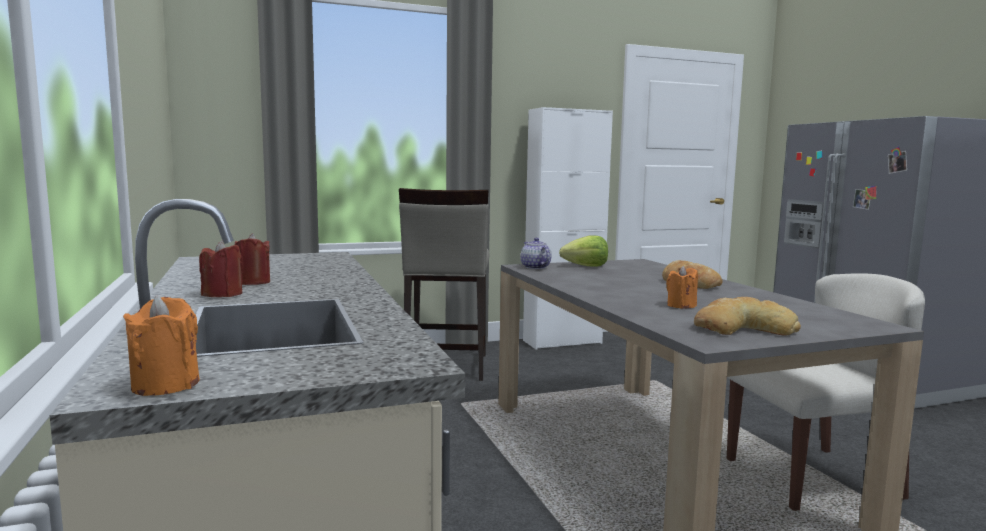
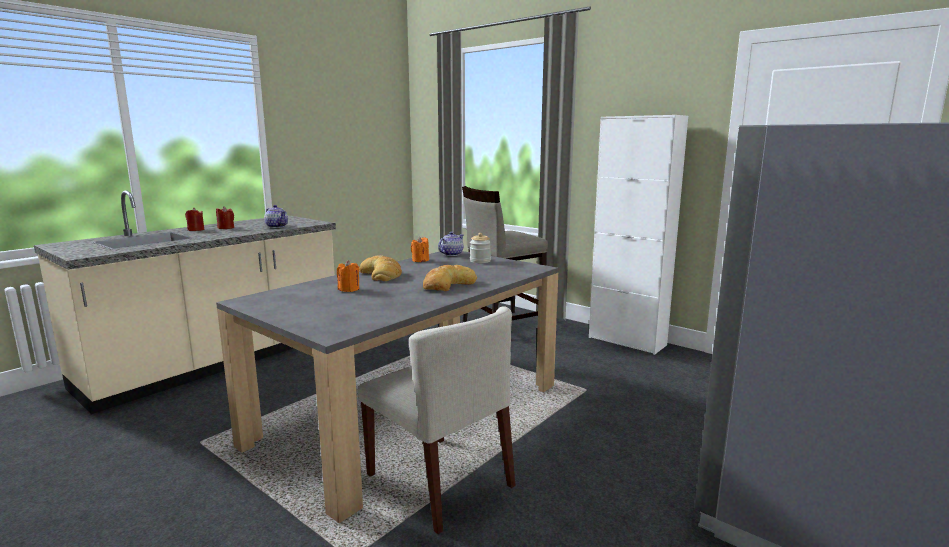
camera: 60 degrees right, 5 degrees up
(165, 385) = (58, 245): orange candle -> orange candle (420, 260)
(316, 266) = (277, 226): none -> teapot
(586, 266) = (480, 261): lettuce -> jar
(742, 328) = (287, 304): bread -> bread (382, 274)

